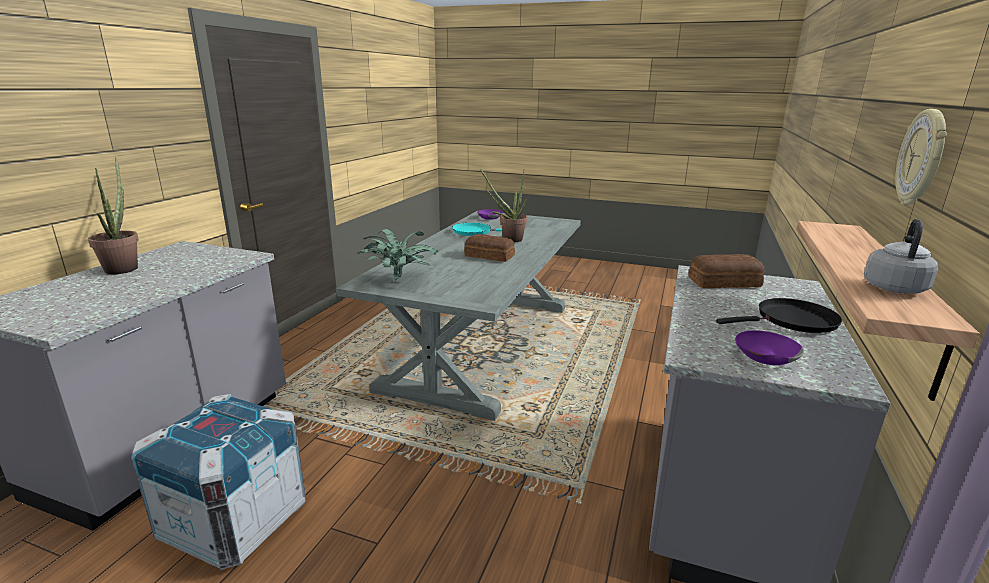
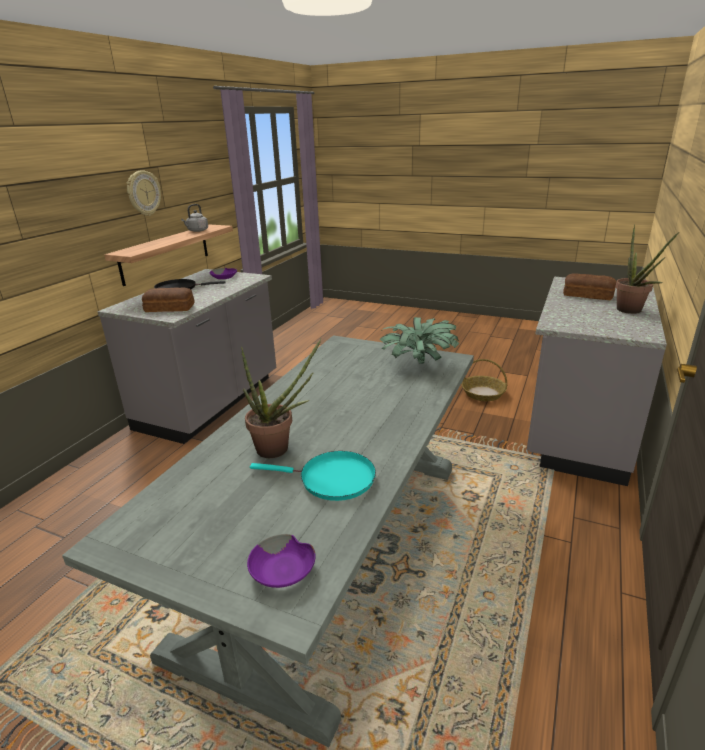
camera: 175 degrees left, 5 degrees up
(235, 521) = (483, 393): crate -> basket
(489, 256) = (321, 403): bread -> bread (587, 294)

